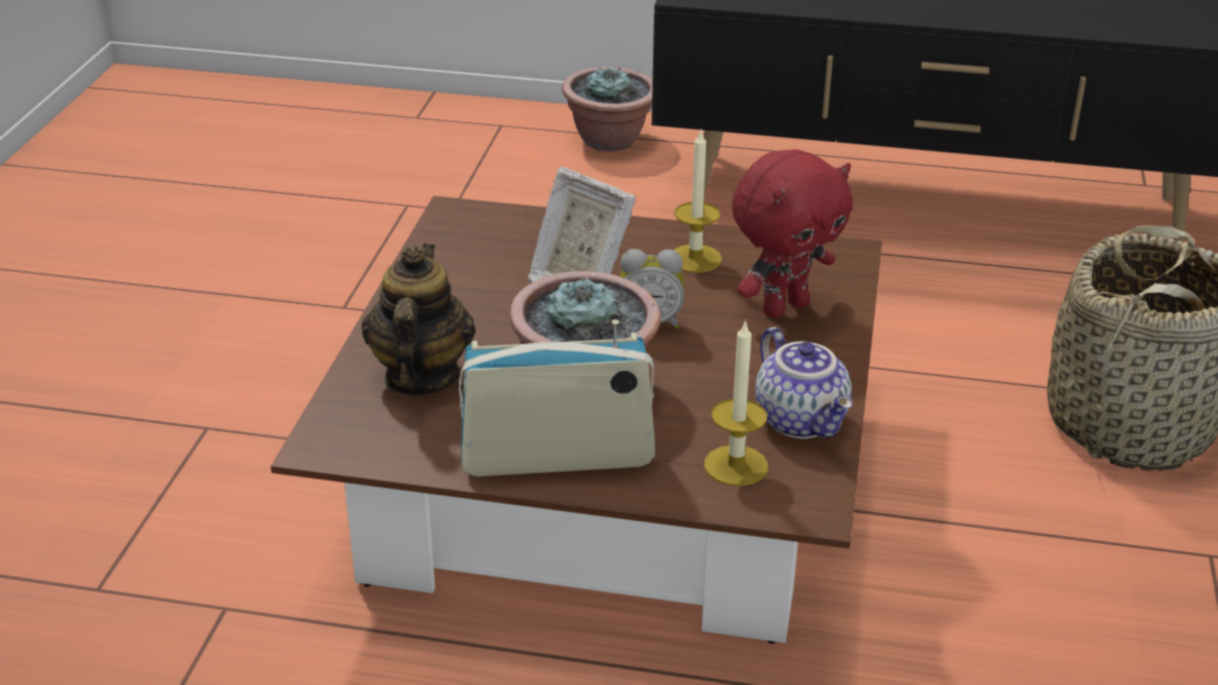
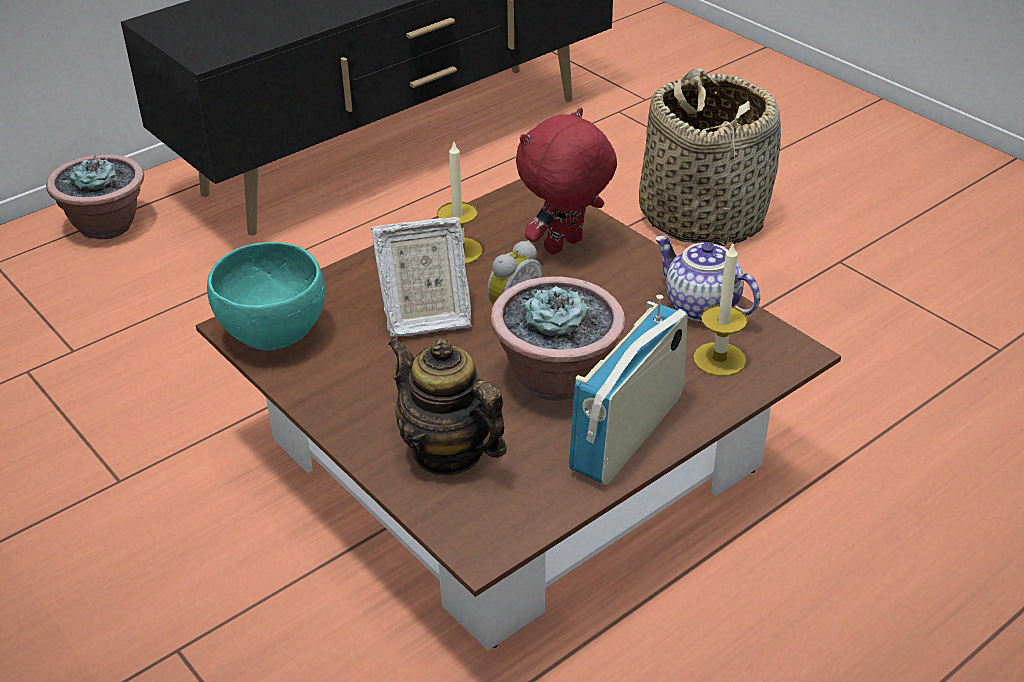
camera: 50 degrees left, 5 degrees up
(464, 231) = (274, 334): none -> turquoise bowl
(784, 307) = (564, 247): red plush toy -> red plush toy turned 135 degrees counterclockwise
(803, 421) = (700, 307): teapot -> teapot turned 150 degrees counterclockwise

